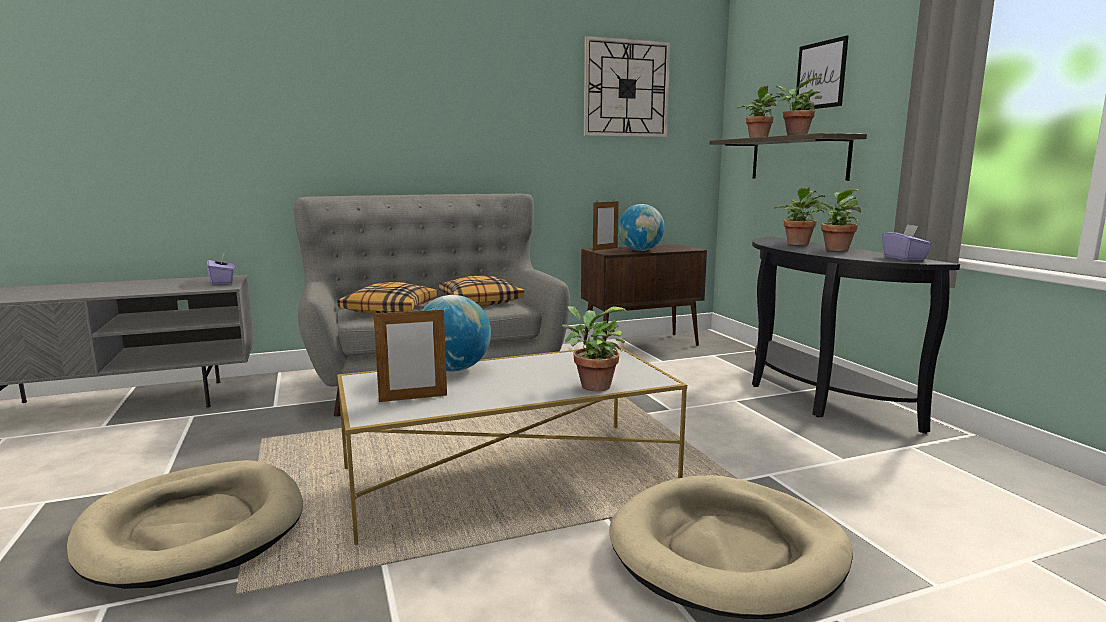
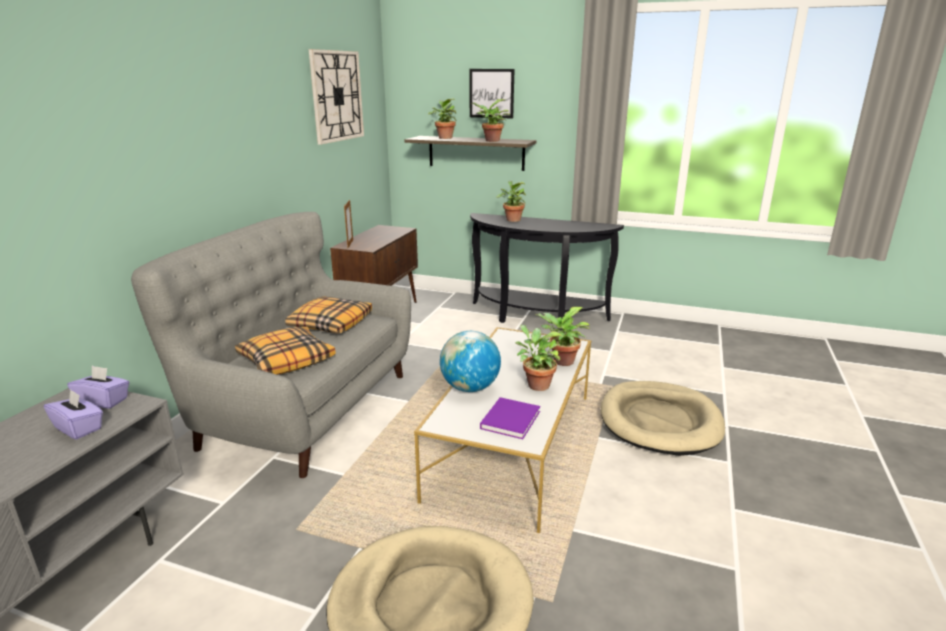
camera: 50 degrees left, 10 degrees up
(413, 398) = (511, 419): picture frame -> purple book
(640, 250) = (380, 240): globe -> none
(835, 249) = (545, 222): potted plant -> potted plant (536, 385)
(904, 258) = (595, 225): purple tissue box -> purple tissue box (79, 428)

